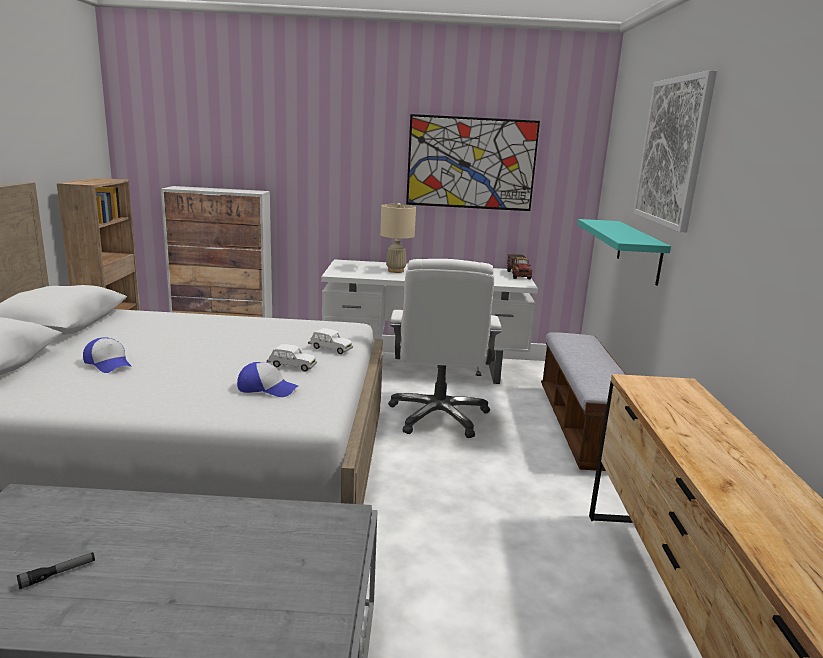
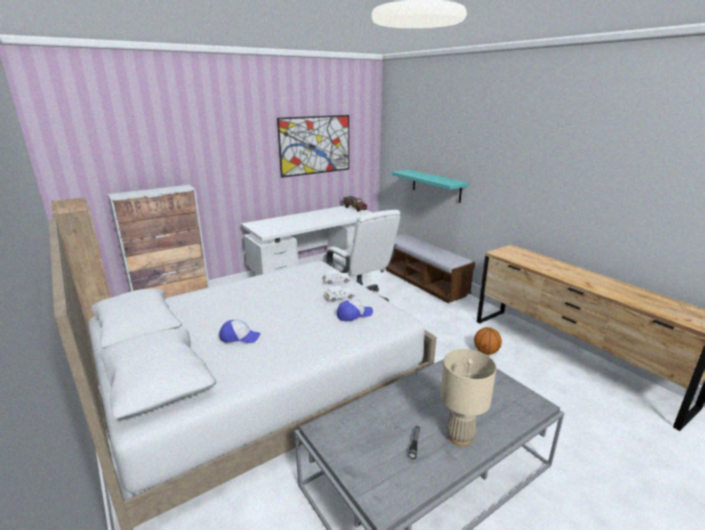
camera: 35 degrees left, 5 degrees up
(395, 271) = (293, 222): beige table lamp -> beige table lamp (460, 437)
(531, 566) = (486, 352): none -> basketball
(672, 152) = (458, 134): picture -> none

